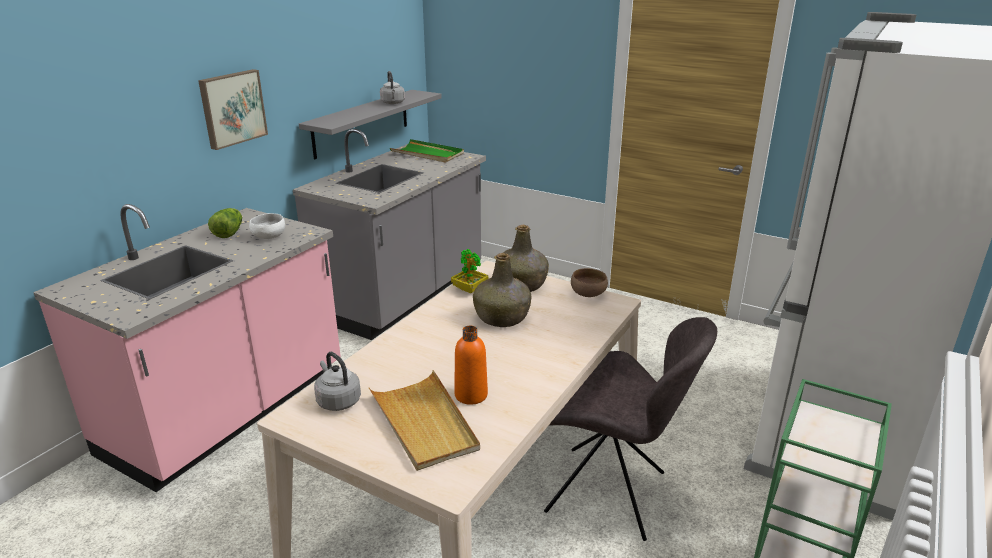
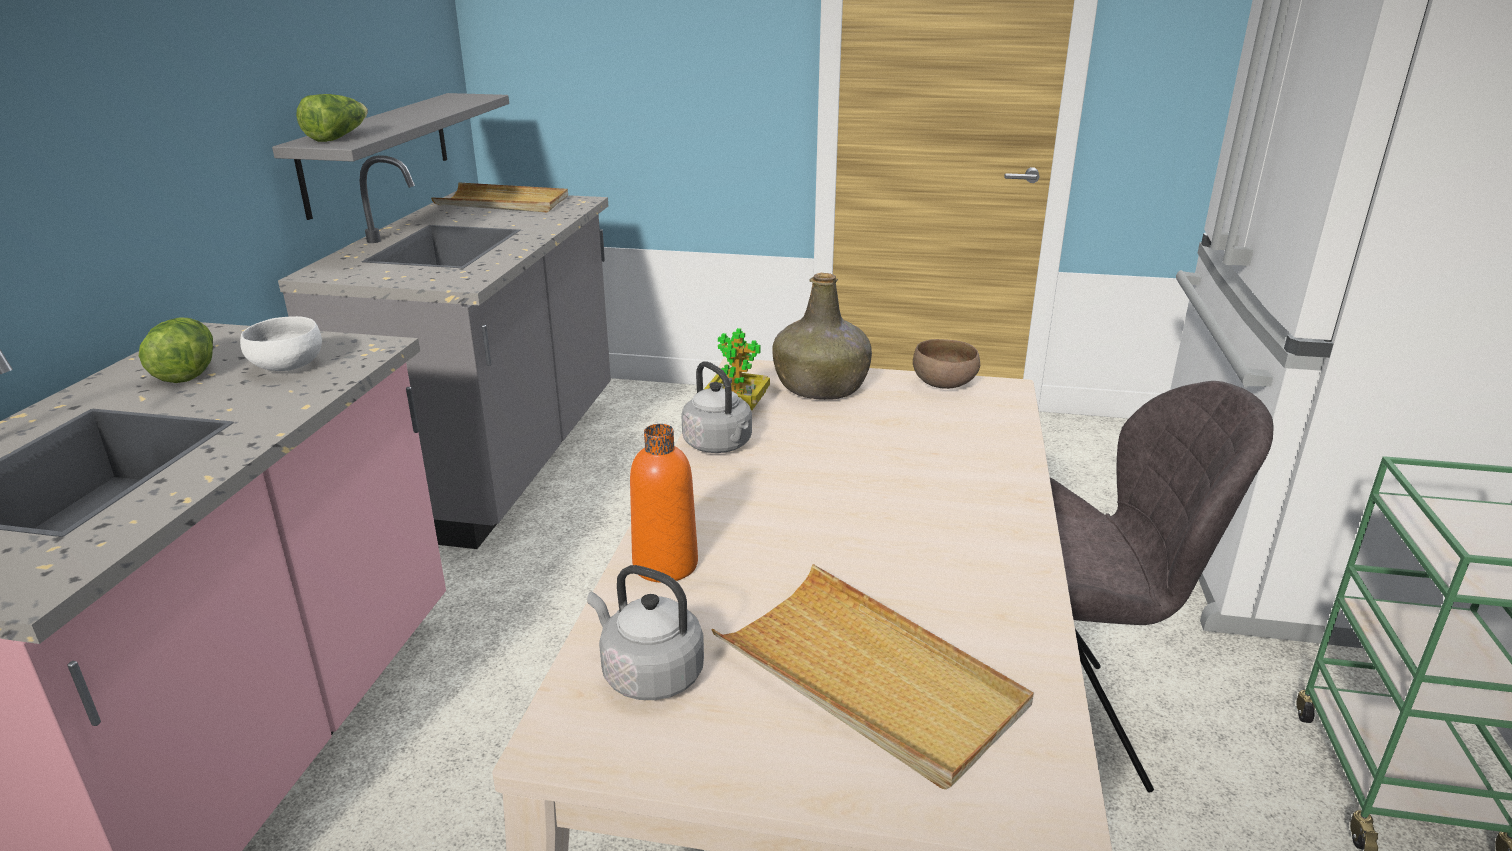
camera: 20 degrees left, 0 degrees up
(232, 108) = (140, 106): picture -> none
(331, 120) = (337, 137): none -> lettuce
(393, 103) = (434, 110): grey kettle -> grey kettle (719, 445)
(427, 154) = (503, 203): green tray -> beige tray
(471, 395) = (909, 599): orange bottle -> orange bottle (665, 565)
(502, 317) = (838, 446): green bottle -> none

